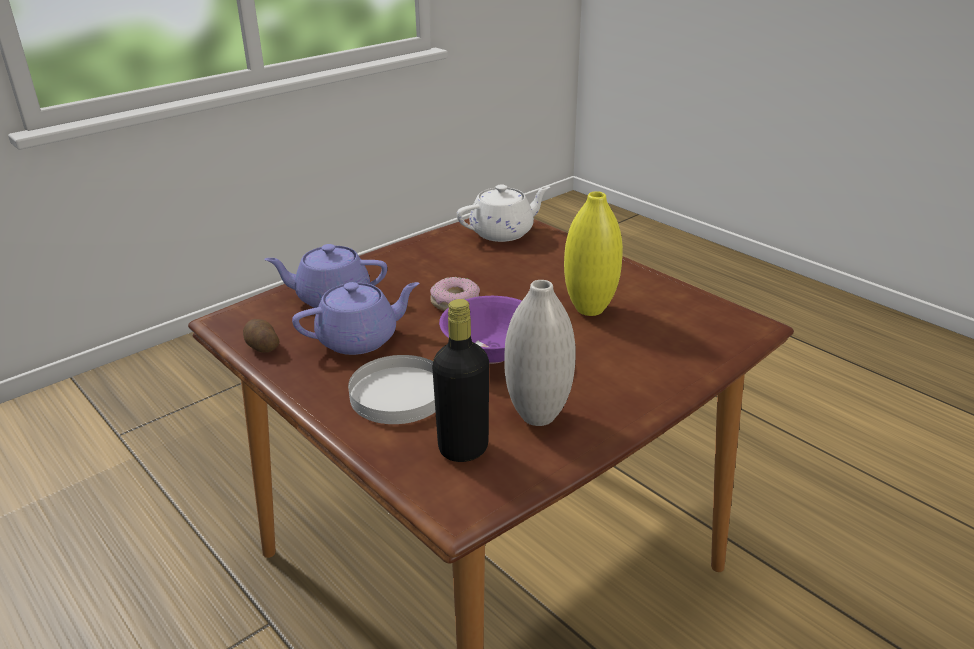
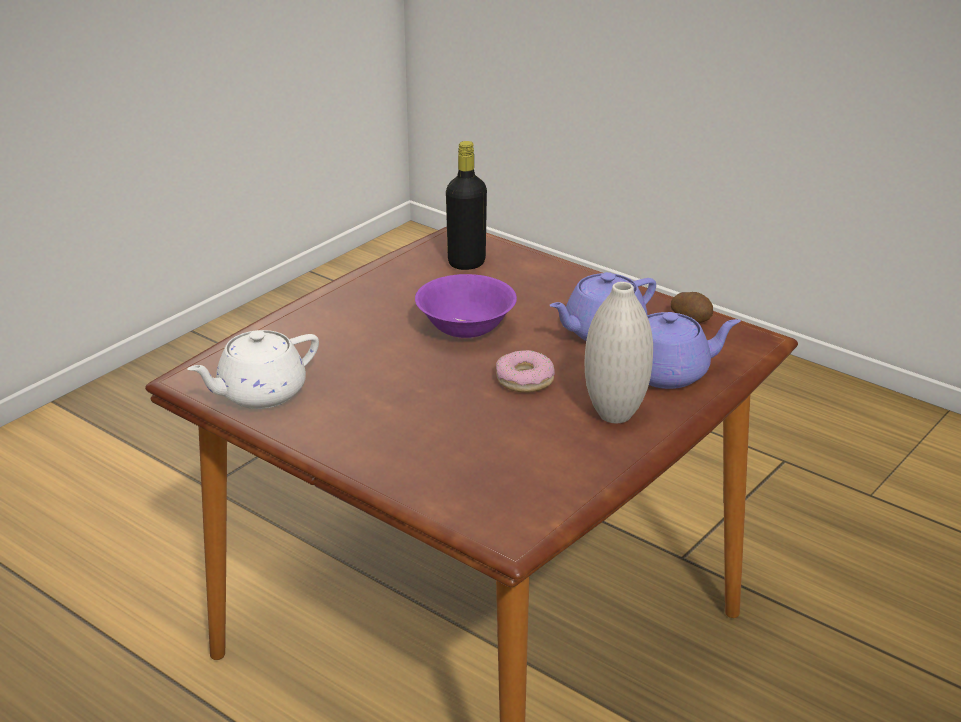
camera: 170 degrees right, 0 degrees up
(399, 394) = (535, 291): white plate -> none
(503, 232) = (500, 500): white teapot -> white teapot (259, 394)
(538, 416) = (413, 286): white vase -> white vase (615, 415)
(589, 309) = (368, 383): yellow vase -> none

